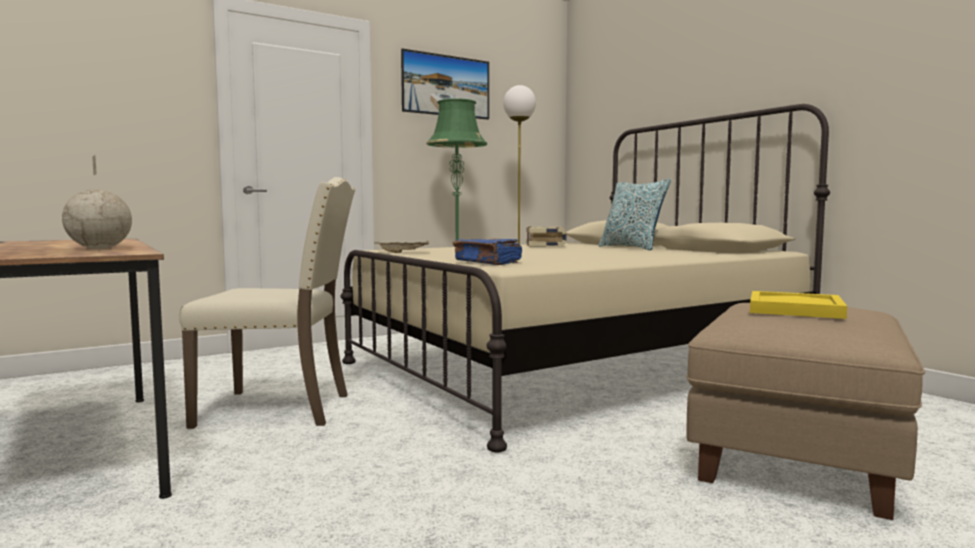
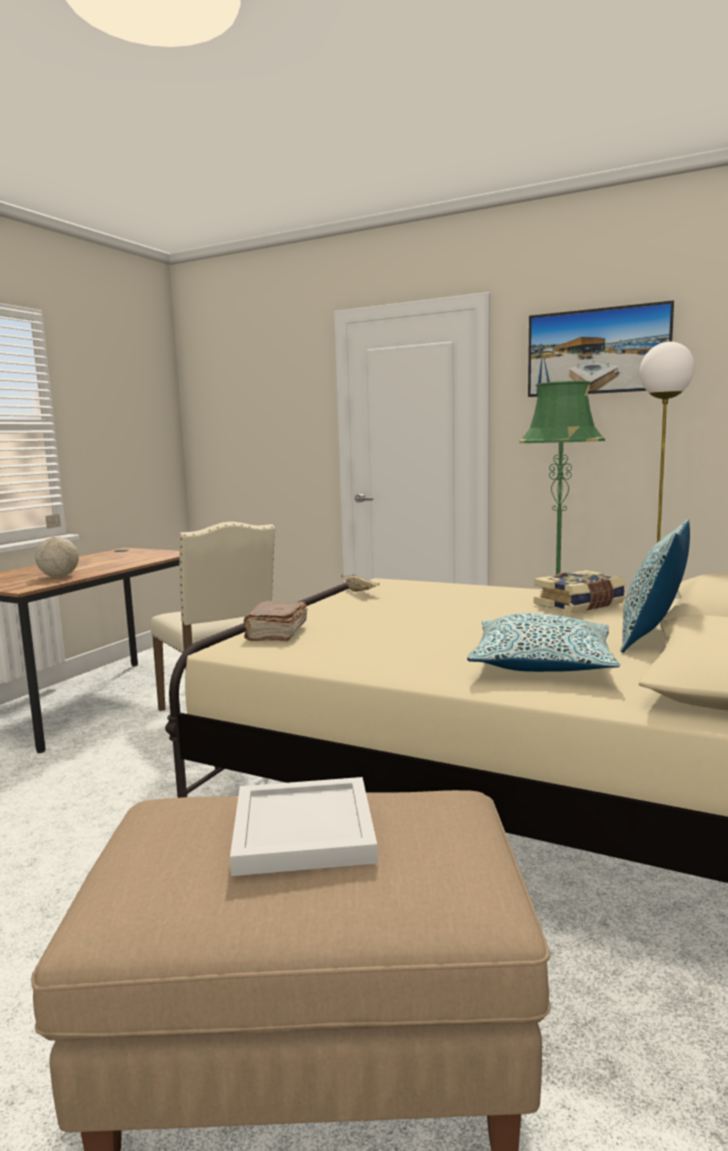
camera: 60 degrees right, 5 degrees up
(488, 262) = (276, 633): blue book -> brown book
(652, 253) = (542, 663): none -> pillow
(796, 309) = (306, 831): yellow tray -> white tray

